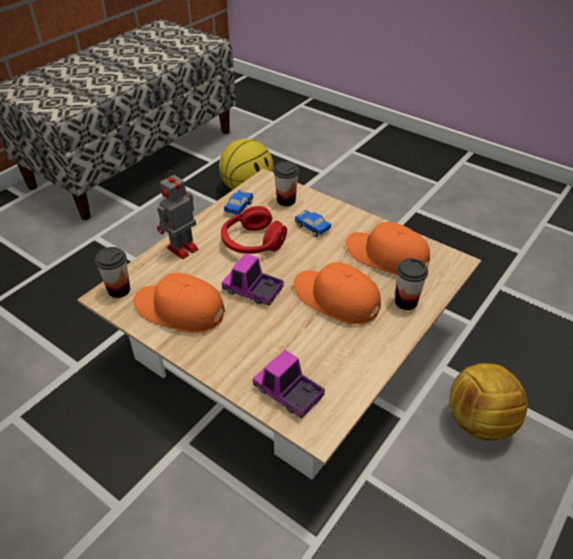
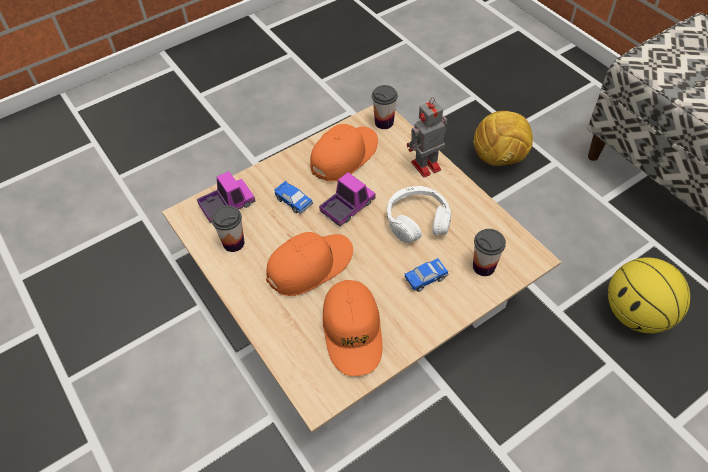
camera: 110 degrees right, 10 degrees up
(181, 249) = (424, 166): toy robot -> toy robot turned 90 degrees counterclockwise
(238, 207) = (481, 221): toy car -> toy car (293, 201)
(252, 242) = (417, 220): red headphones -> white headphones
(386, 256) = (353, 331): orange cap -> orange cap turned 120 degrees clockwise
(406, 302) = (281, 322): cup -> cup (233, 243)
(479, 421) = (200, 418): football -> football (499, 158)

